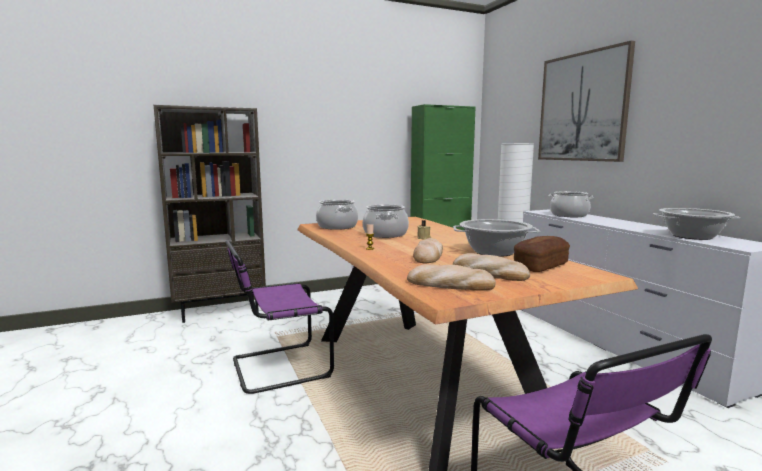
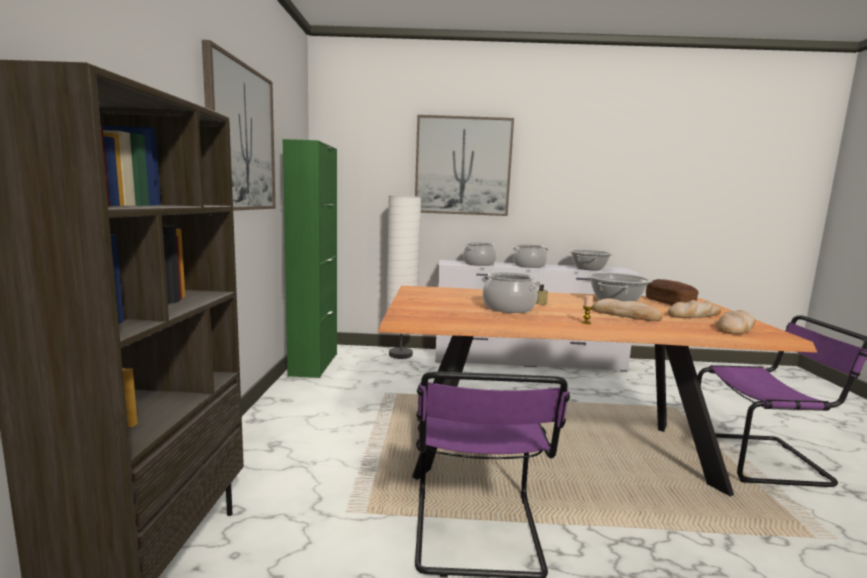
camera: 65 degrees left, 0 degrees up
(337, 226) = (433, 313): cooking pot -> cooking pot (529, 266)
(356, 112) = (241, 138): none -> picture

